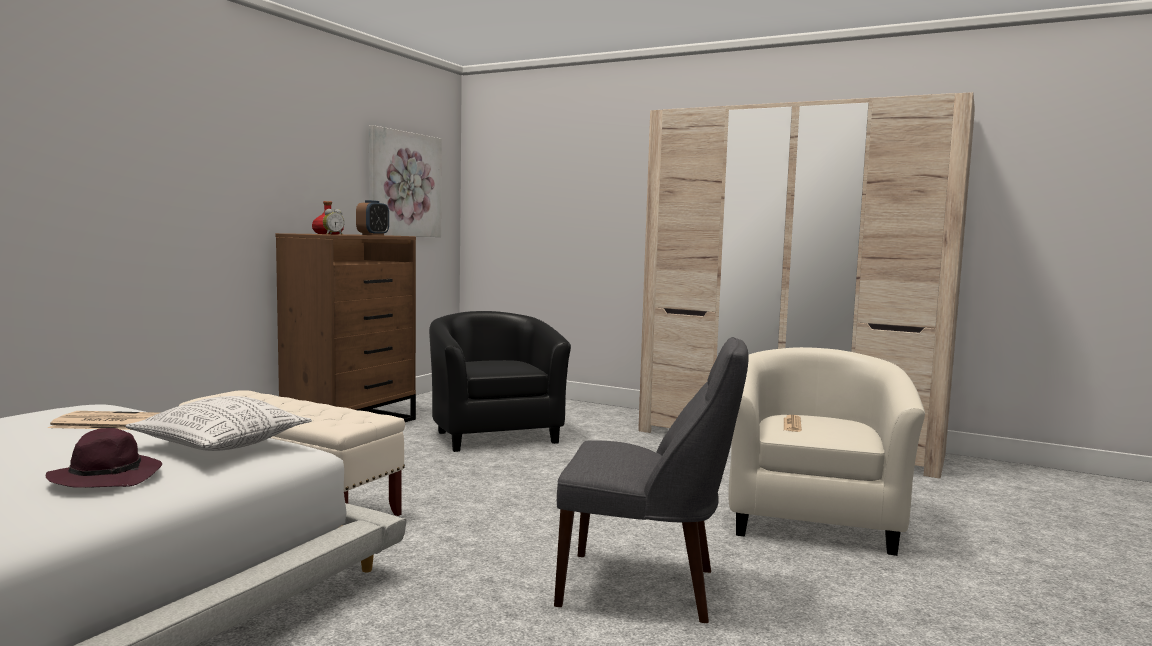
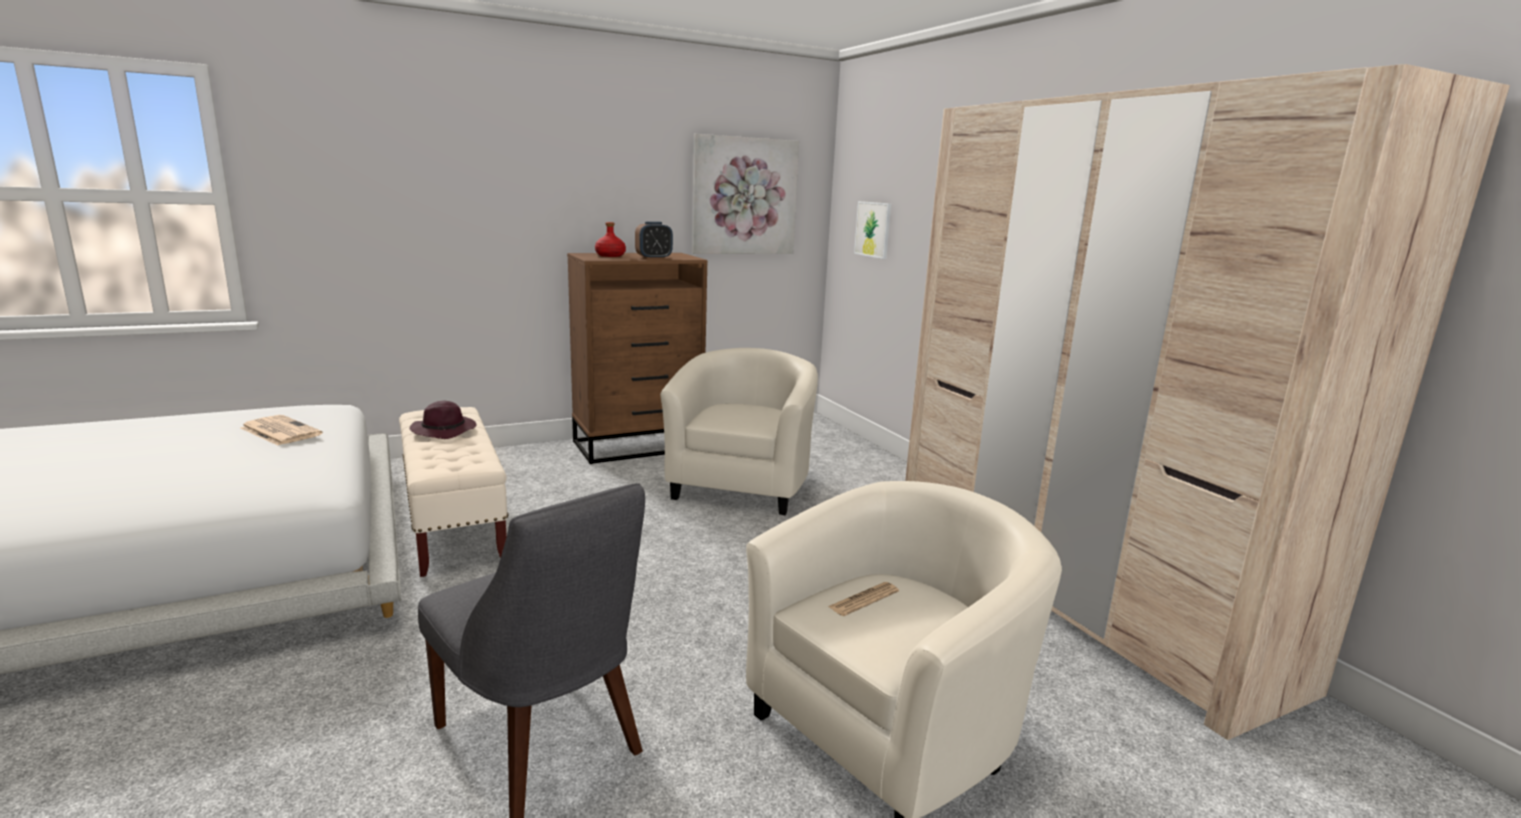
camera: 35 degrees right, 10 degrees up
(108, 477) = (141, 493): purple hat -> purple hat (445, 430)
(220, 445) = (274, 476): pillow -> none
(333, 234) = (598, 258): alarm clock -> none
(493, 434) = (742, 486): black armchair -> beige armchair
(519, 212) = (873, 229): none -> picture

